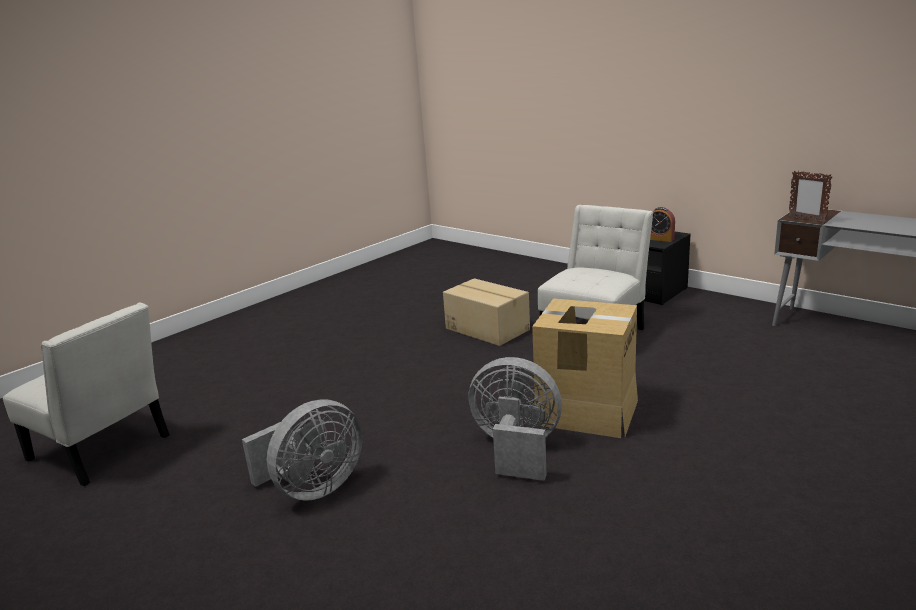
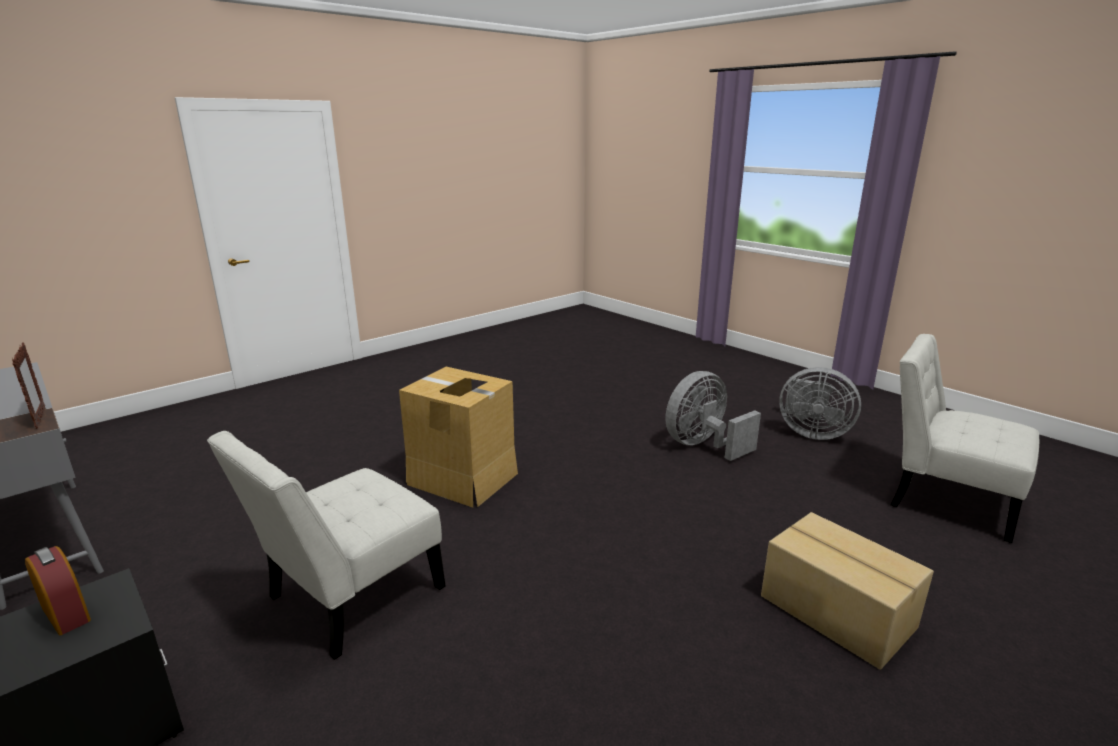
camera: 175 degrees left, 0 degrees up
(487, 329) = (507, 651): cardboard box -> cardboard box (836, 613)
(516, 449) = (541, 454): grey fan -> grey fan (811, 432)

